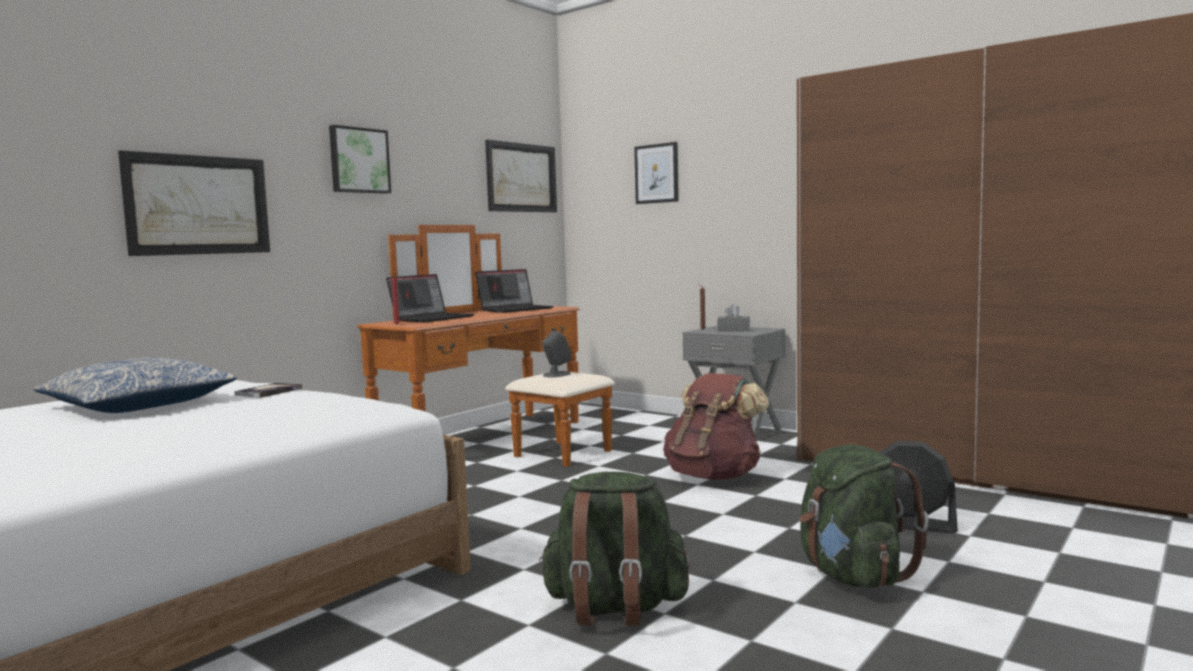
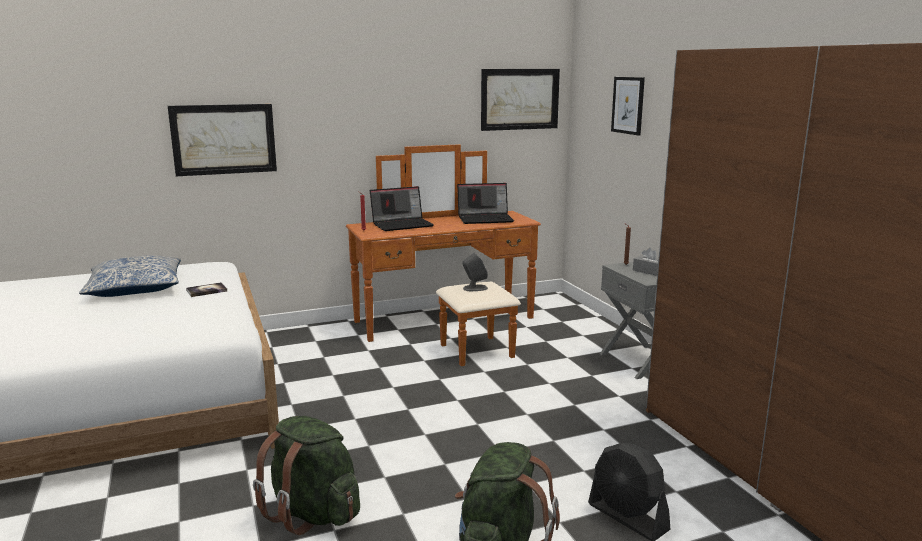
camera: 30 degrees right, 10 degrees up
(358, 160) = (354, 97): picture -> none
(714, 476) = (550, 409): brown backpack -> none

